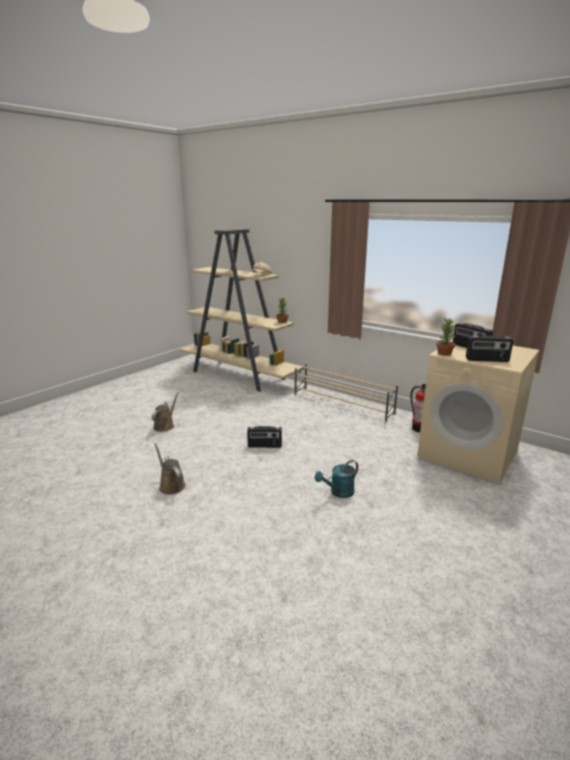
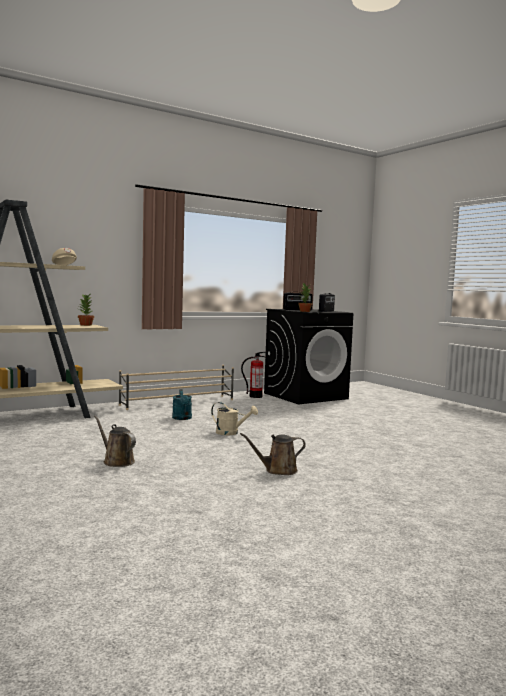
camera: 70 degrees left, 15 degrees down
(264, 446) = (231, 433): radio -> beige watering can
(338, 492) = (334, 427): turquoise watering can -> turquoise watering can (182, 418)
(468, 454) = (306, 396): beige washing machine -> black washing machine

